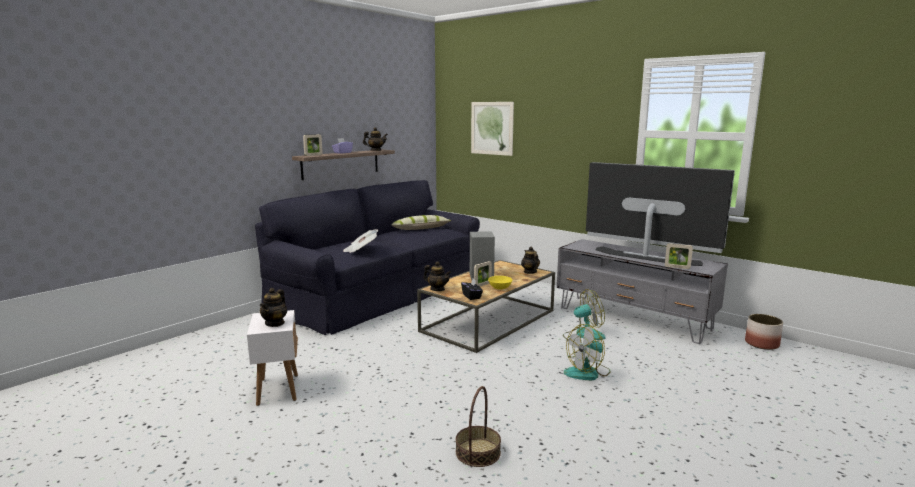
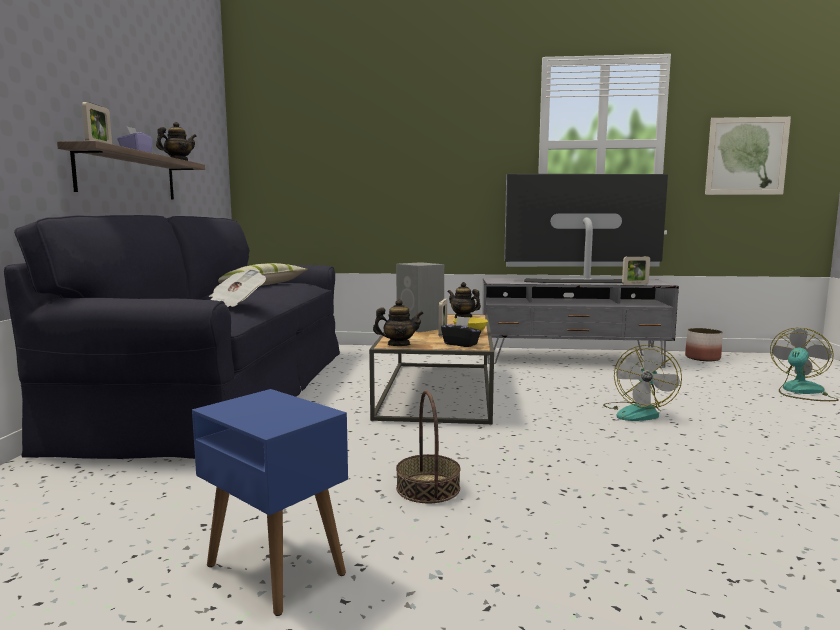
camera: 35 degrees left, 5 degrees down
(275, 323) = (284, 411): teapot -> none
(278, 389) = (274, 569): white side table -> blue side table
(477, 452) = (732, 532): basket -> basket (427, 488)
(492, 128) = (330, 146): picture -> picture (746, 156)
(583, 336) = (562, 382): fan -> fan (801, 392)

